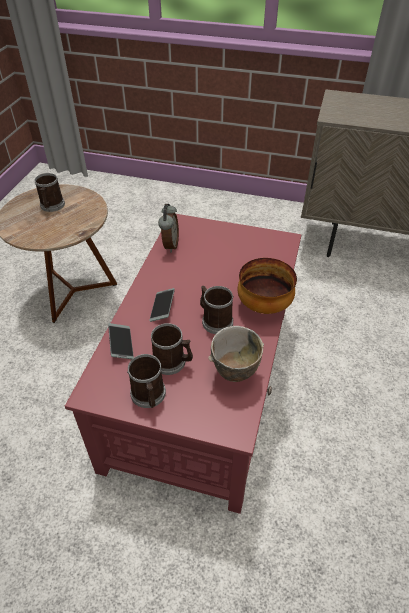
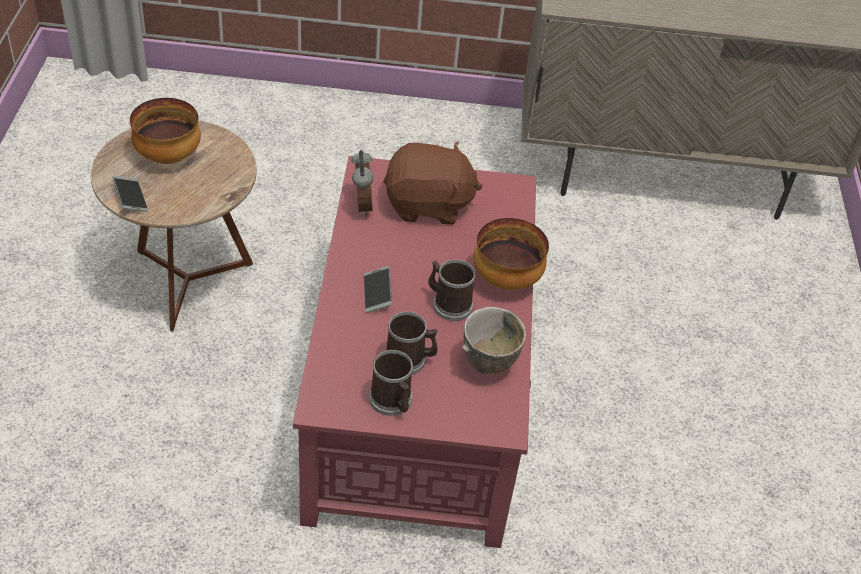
camera: 15 degrees left, 0 degrees up
(51, 206) = (169, 157): mug -> bowl
(121, 344) = (338, 344): phone -> phone (130, 198)
(217, 248) = (428, 205): none -> brown plush toy

